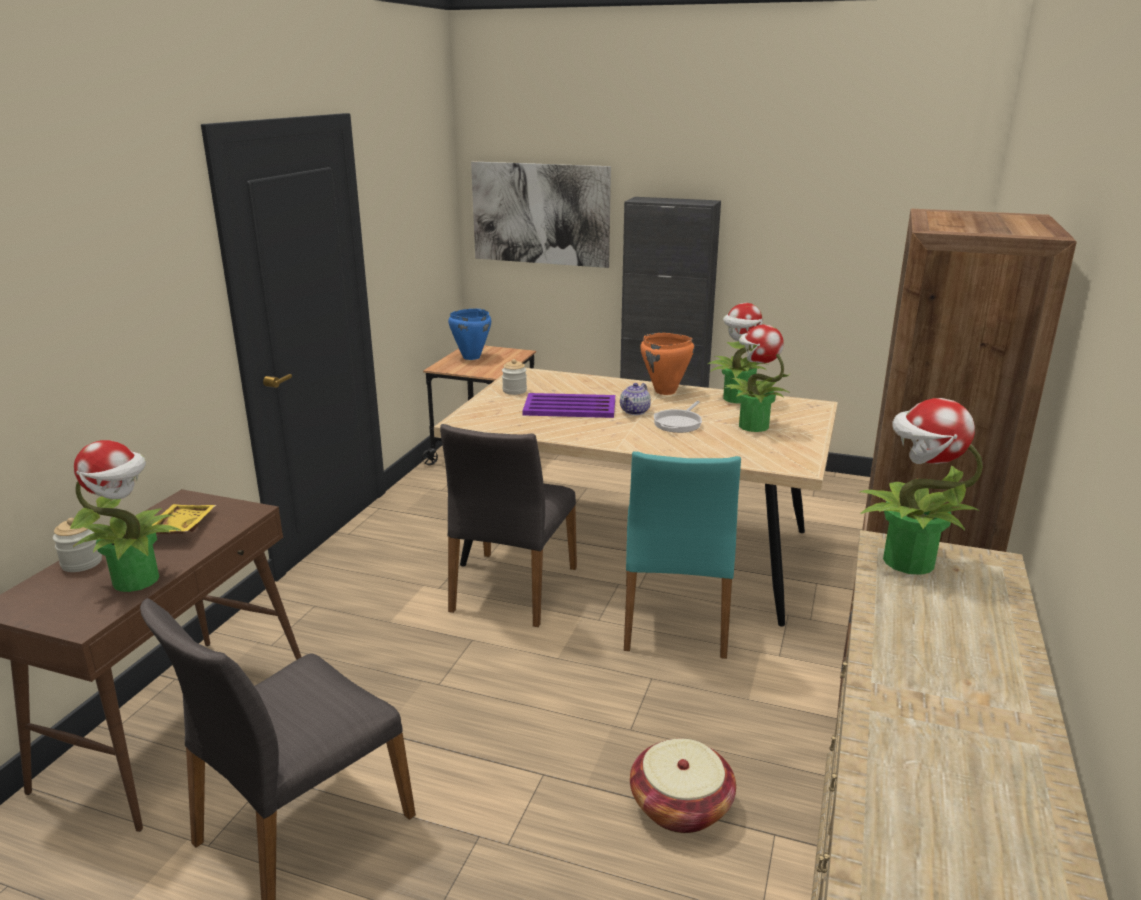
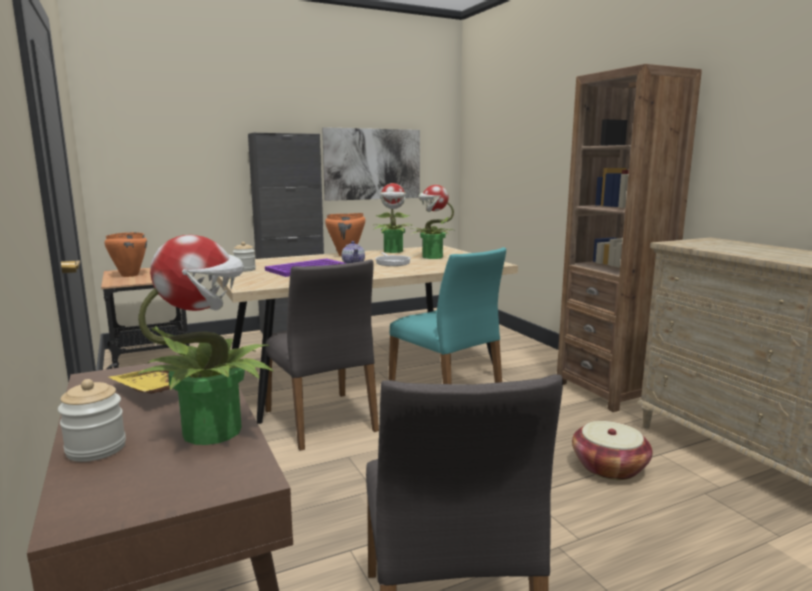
camera: 45 degrees left, 10 degrees down
(471, 357) = (129, 275): blue cooking pot -> orange cooking pot
(540, 214) = (165, 150): picture -> picture (372, 164)
(906, 561) = (696, 244): potted plant -> none

